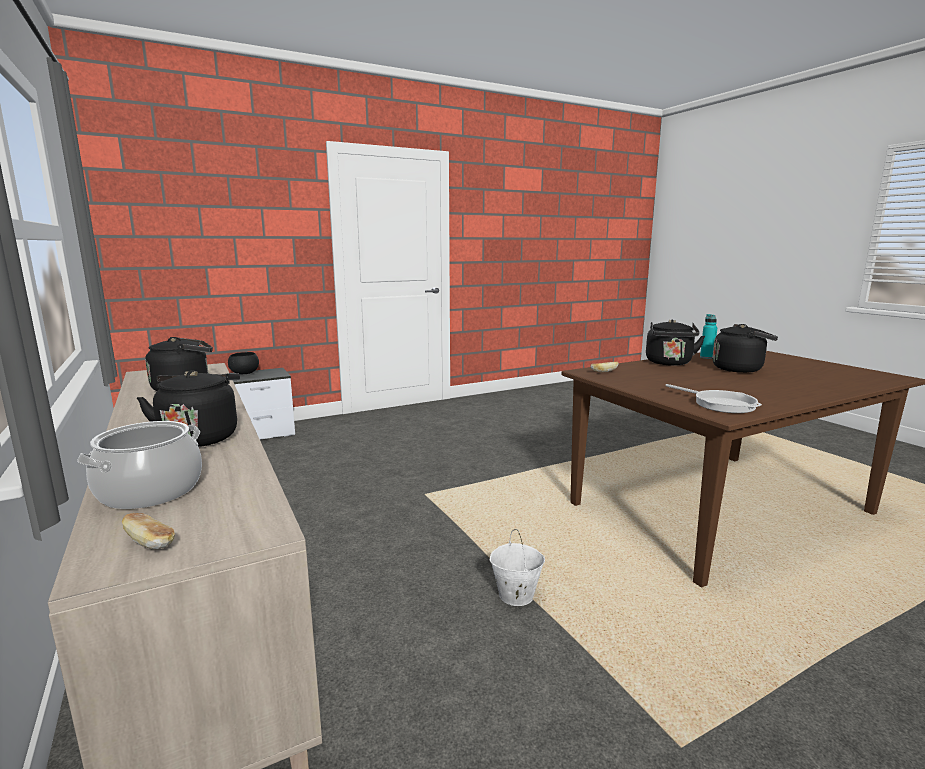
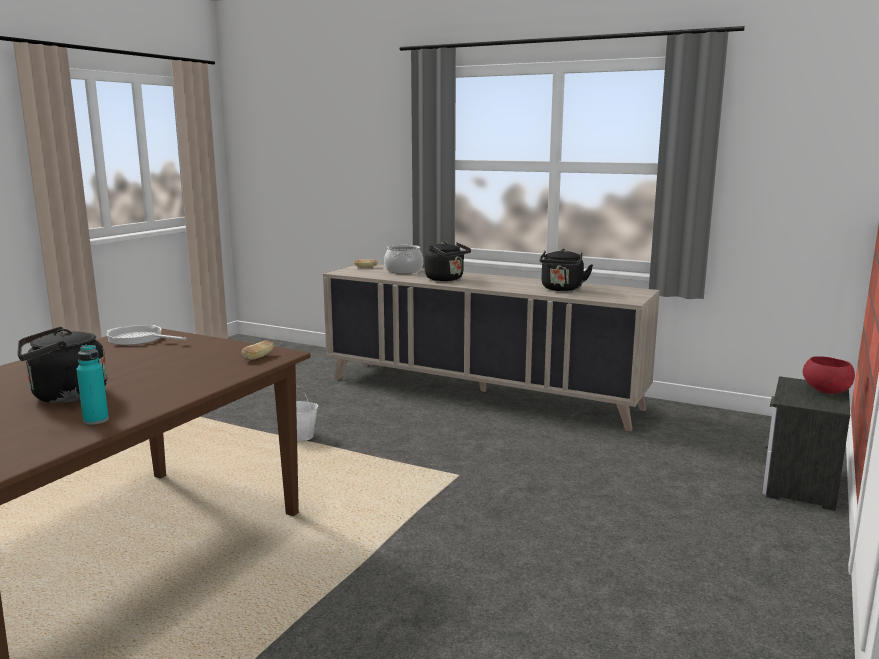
camera: 145 degrees right, 0 degrees up
(244, 374) = (825, 391): black bowl -> red bowl
(669, 363) = (169, 390): black kettle -> none

